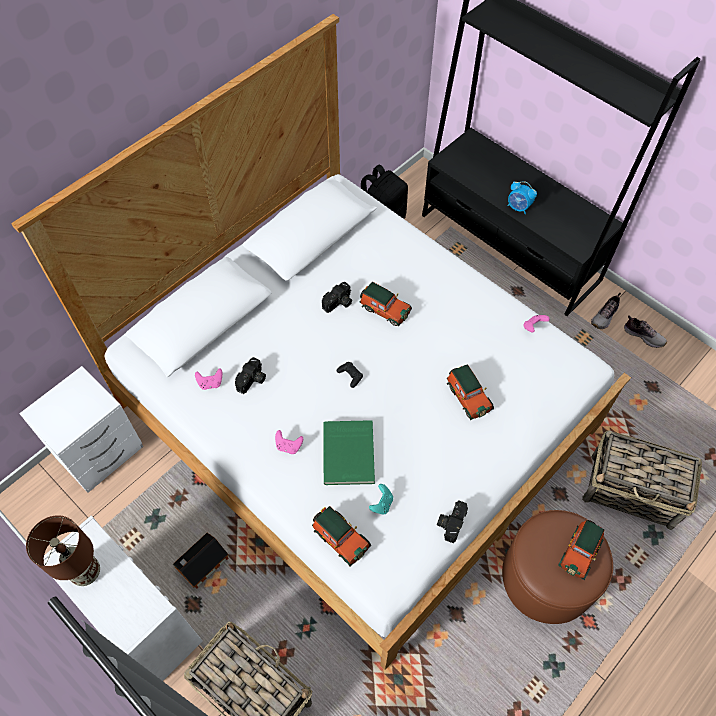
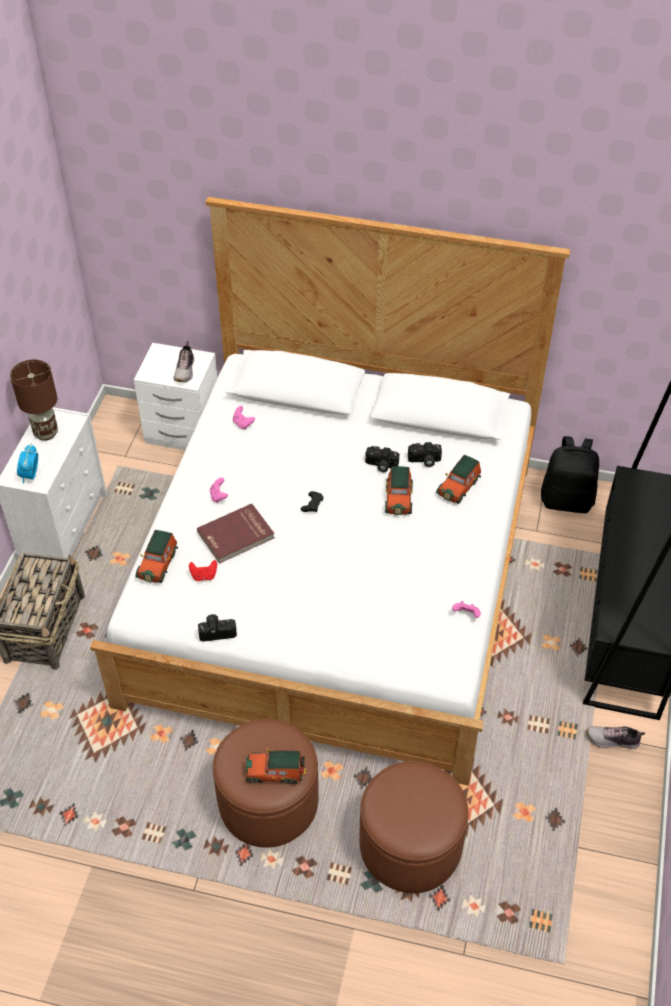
camera: 60 degrees right, 10 degrees down
(202, 565) = (129, 543): toy house -> none
(252, 381) = (263, 447): camera -> camera (424, 461)
(350, 453) = (236, 536): green book -> red book
(382, 504) = (204, 576): turquoise game controller -> red game controller
(467, 396) = (351, 594): toy car -> toy car (459, 486)
(518, 207) = (622, 559): alarm clock -> alarm clock (30, 475)
(632, 492) = (410, 845): basket -> brown ottoman
(643, 335) = (617, 788): shoe -> shoe (185, 370)

